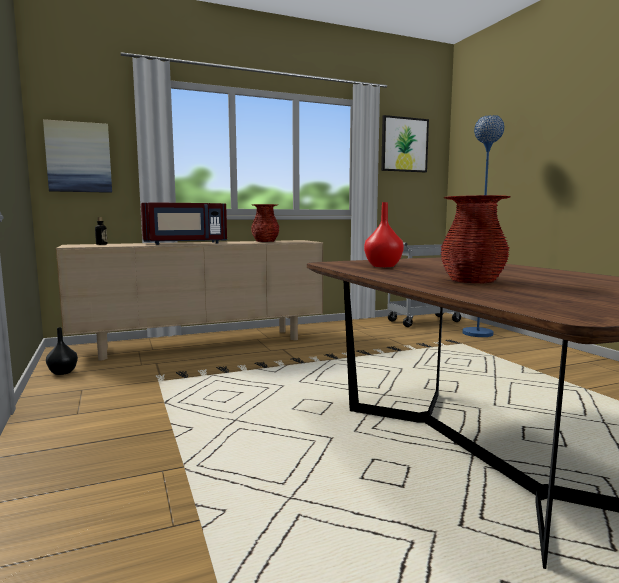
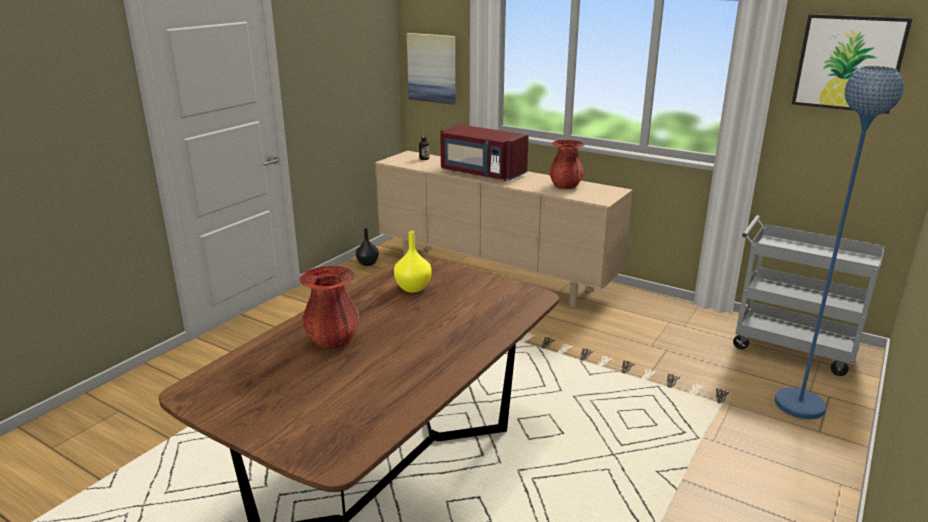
camera: 55 degrees right, 15 degrees up
(384, 266) = (413, 288): red vase -> yellow vase

